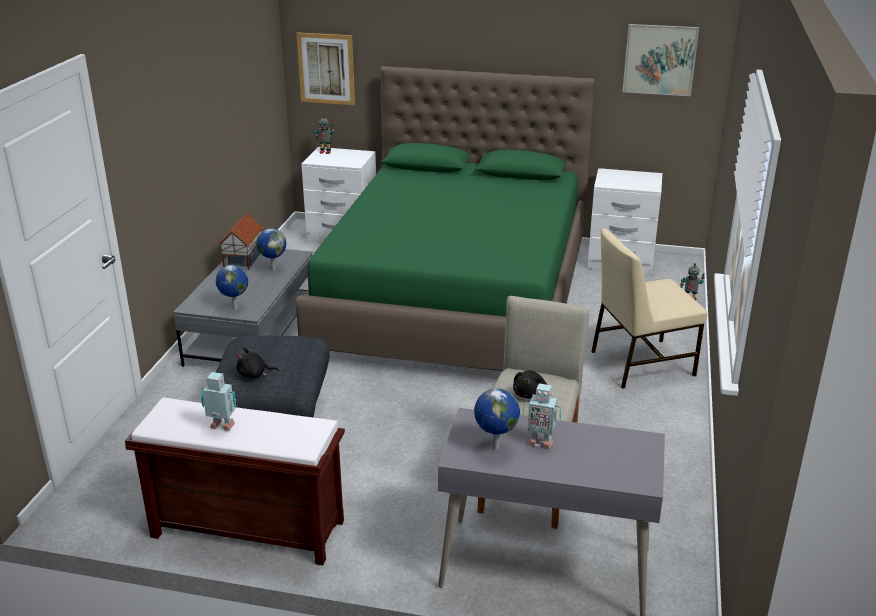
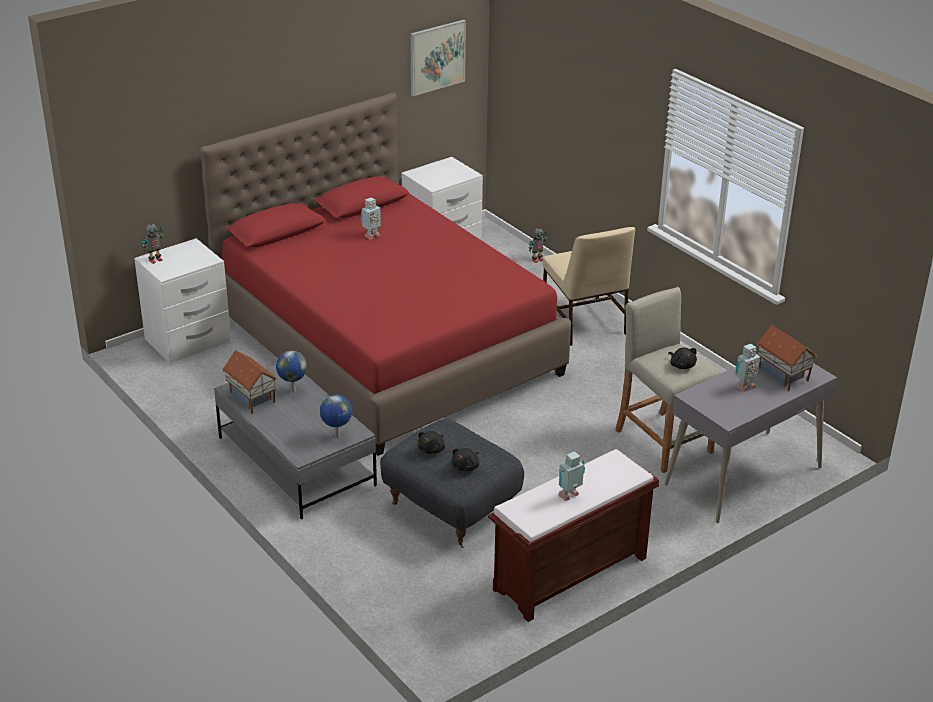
camera: 50 degrees left, 5 degrees up
(260, 349) = (432, 449): none -> black plush toy
(326, 68) = (133, 170): picture -> none
(456, 297) = (386, 344): green bed -> red bed
(482, 192) = (371, 235): none -> toy robot
(494, 447) = (732, 403): globe -> none
(601, 457) = (782, 375): none -> toy house
(640, 363) = (584, 323): beige chair -> beige chair turned 45 degrees counterclockwise

